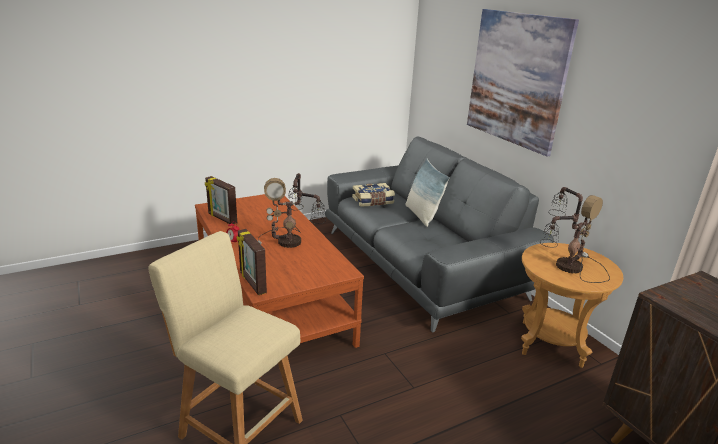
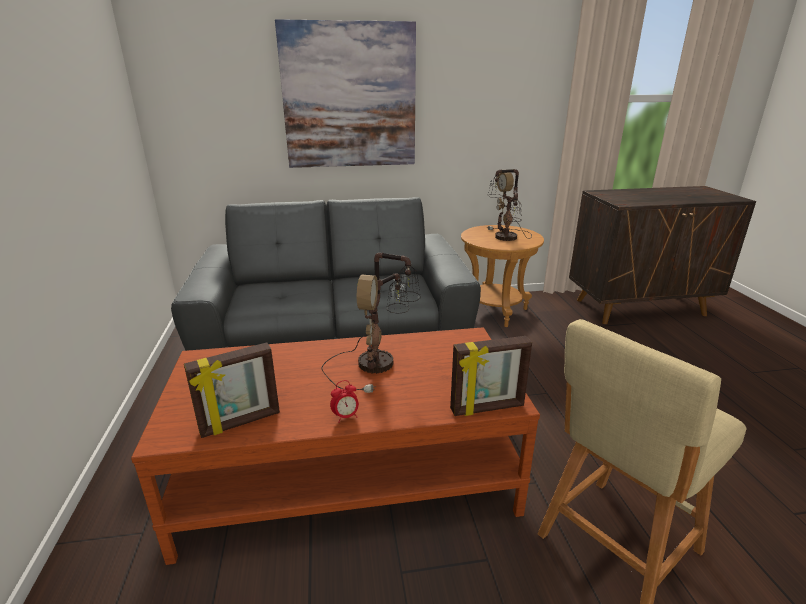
camera: 70 degrees left, 0 degrees up
(373, 201) = (265, 298): book -> none
(422, 215) = (329, 280): pillow -> none

